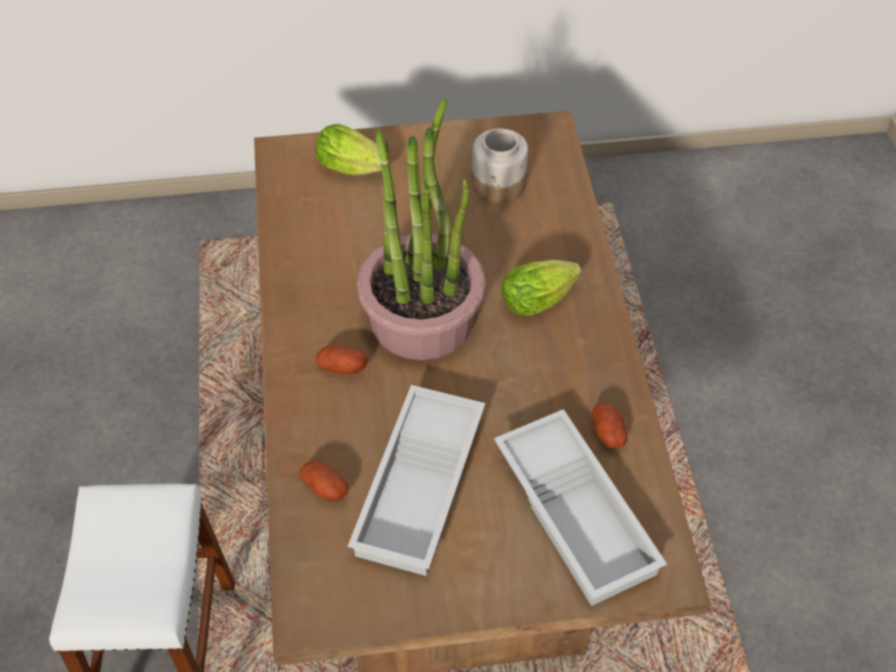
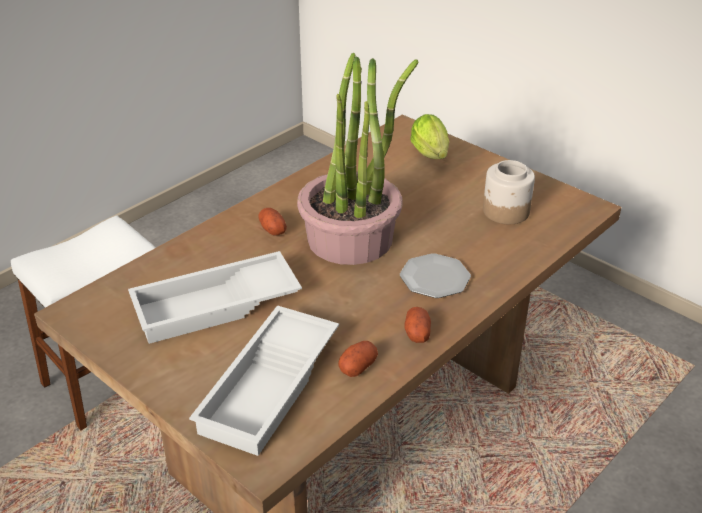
camera: 50 degrees right, 15 degrees down
(325, 488) = (174, 269): potato -> potato (417, 333)
(541, 299) = (434, 278): lettuce -> plate

